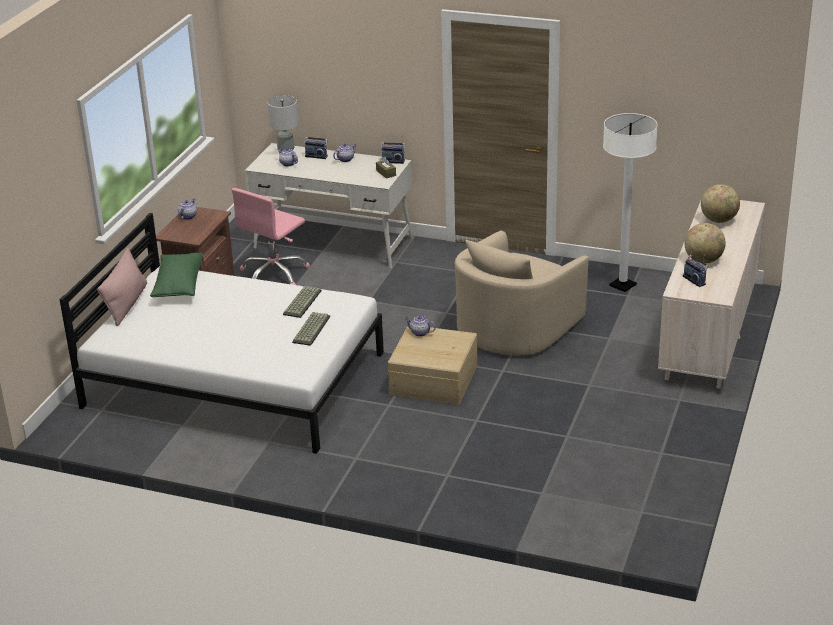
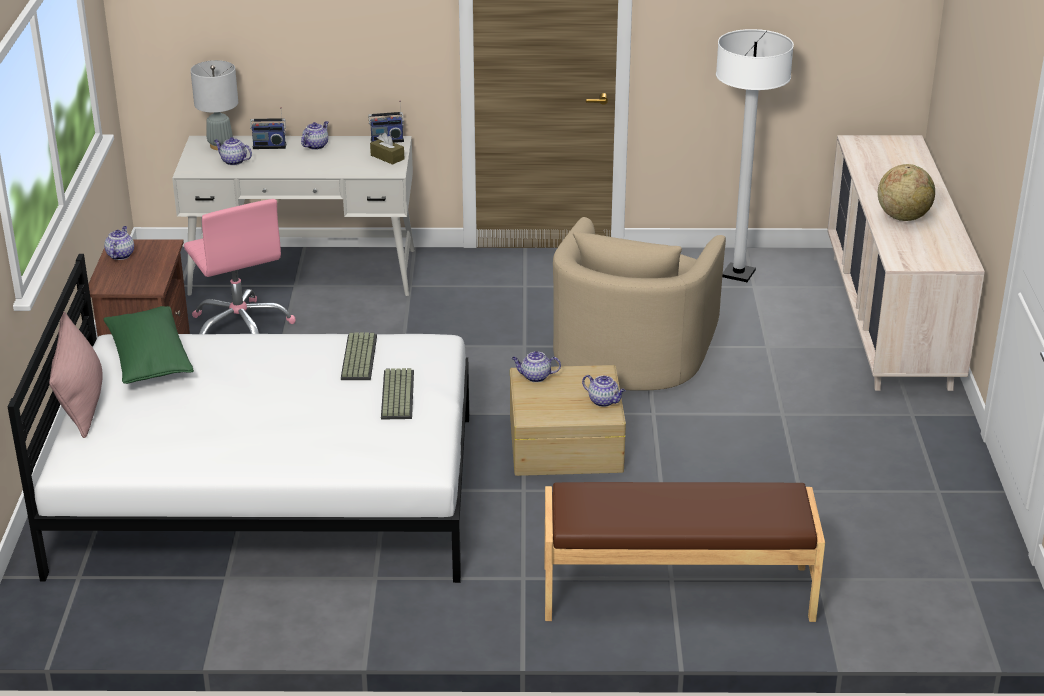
camera: 20 degrees left, 0 degrees up
(274, 274) = (240, 327): pink office chair -> pink office chair turned 45 degrees counterclockwise
(445, 484) = (677, 593): none -> brown bench
(453, 355) = (604, 401): none -> teapot
(695, 280) = (912, 244): radio -> none
(719, 220) = (882, 163): globe -> none

